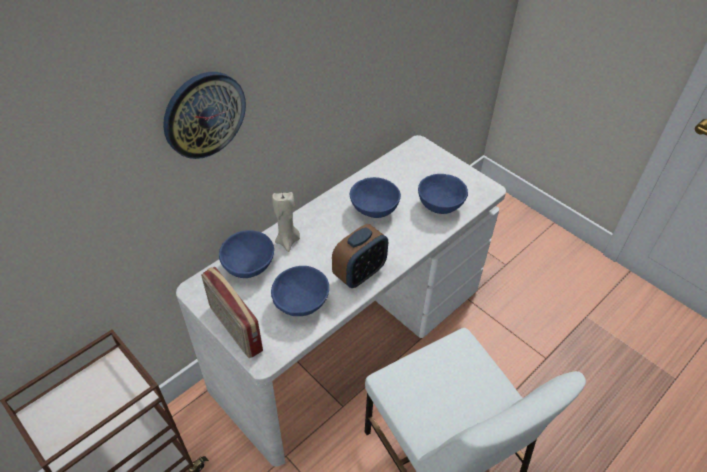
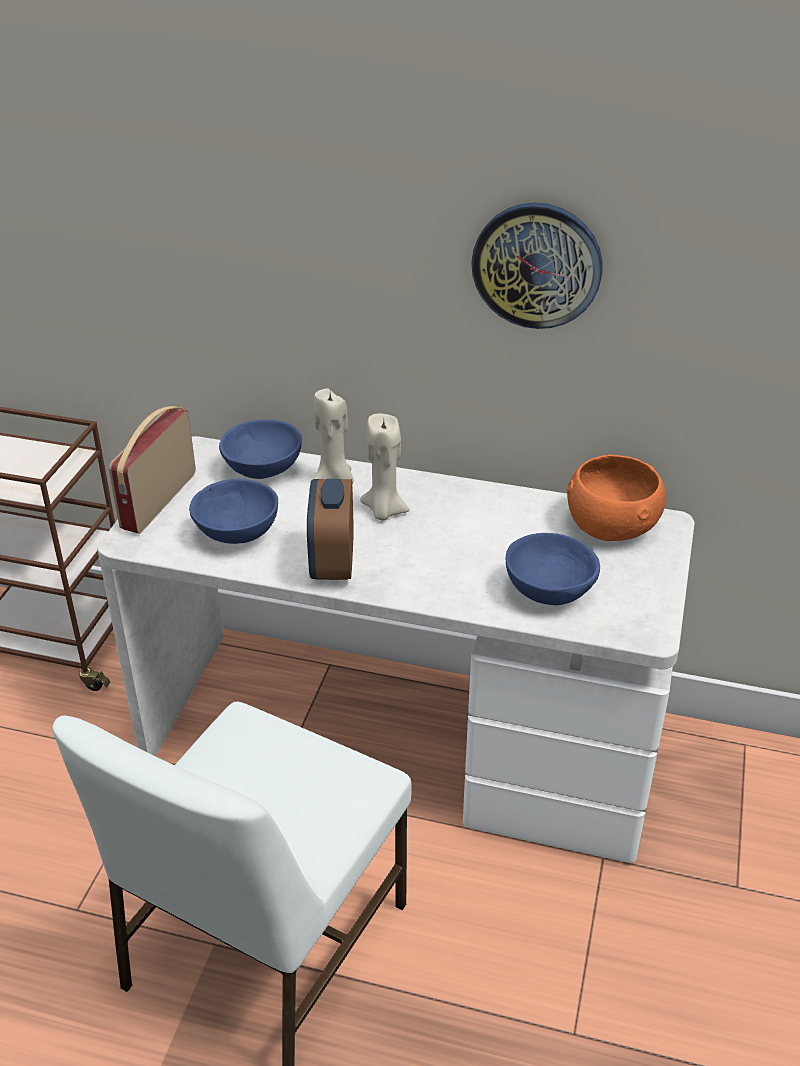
camera: 60 degrees right, 10 degrees down
(204, 114) = (273, 219): wall clock -> wall clock (537, 265)
(331, 233) = (384, 511): none -> beige candle
(359, 273) = (332, 564): alarm clock -> alarm clock turned 75 degrees clockwise
(373, 210) = (467, 531): blue bowl -> none
(407, 162) = (610, 525): none -> orange bowl

